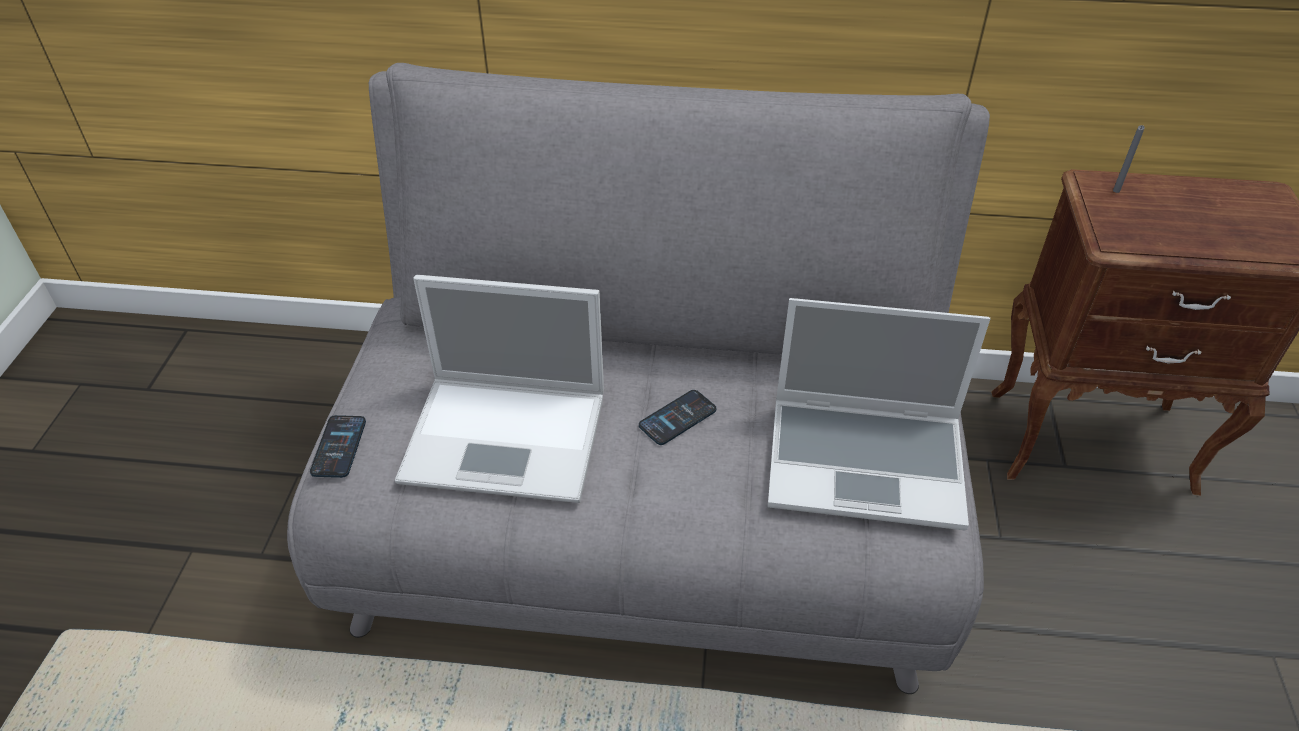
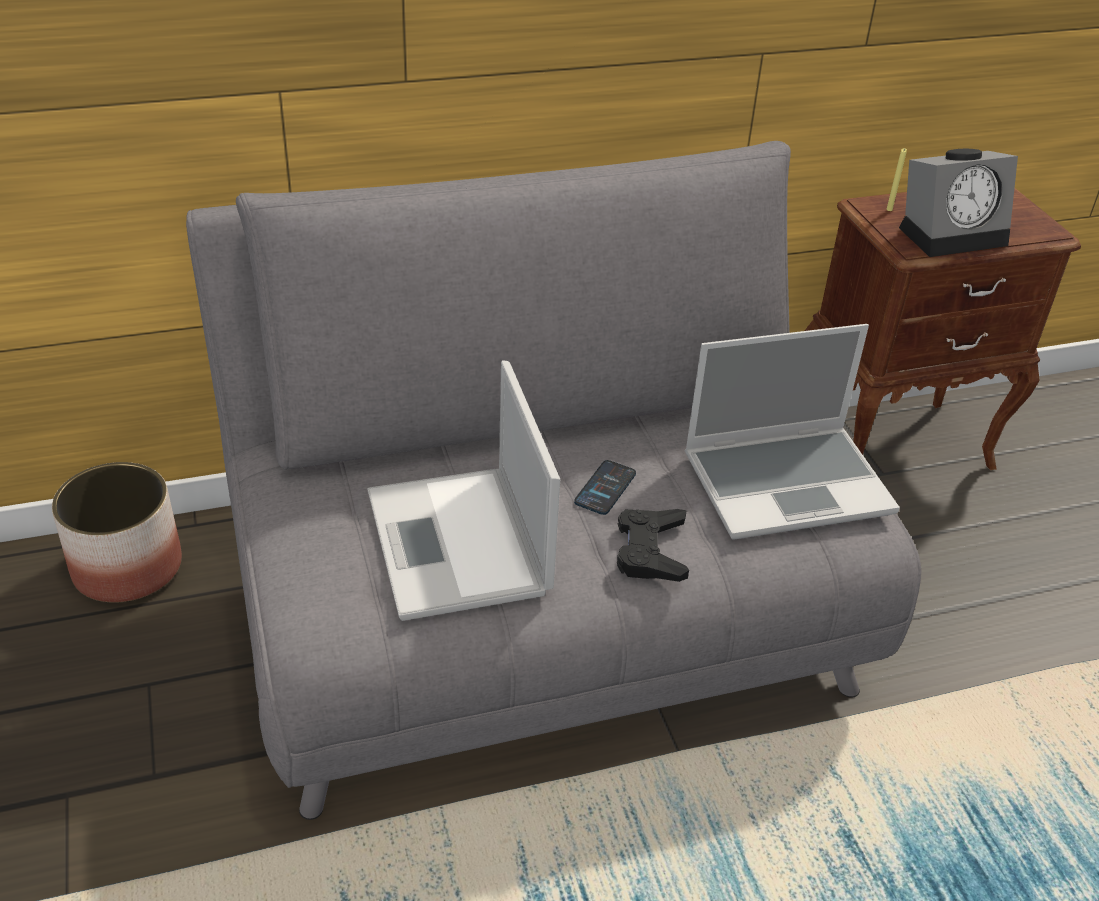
camera: 25 degrees left, 5 degrees down
(336, 369) = (128, 567): none -> planter
(339, 447) = (291, 599): phone -> none
(509, 437) = (459, 545): laptop -> laptop turned 90 degrees clockwise
(682, 495) = (651, 551): none -> black game controller
(1116, 191) = (889, 209): grey candle -> yellow candle
(1177, 232) = (952, 233): none -> alarm clock

